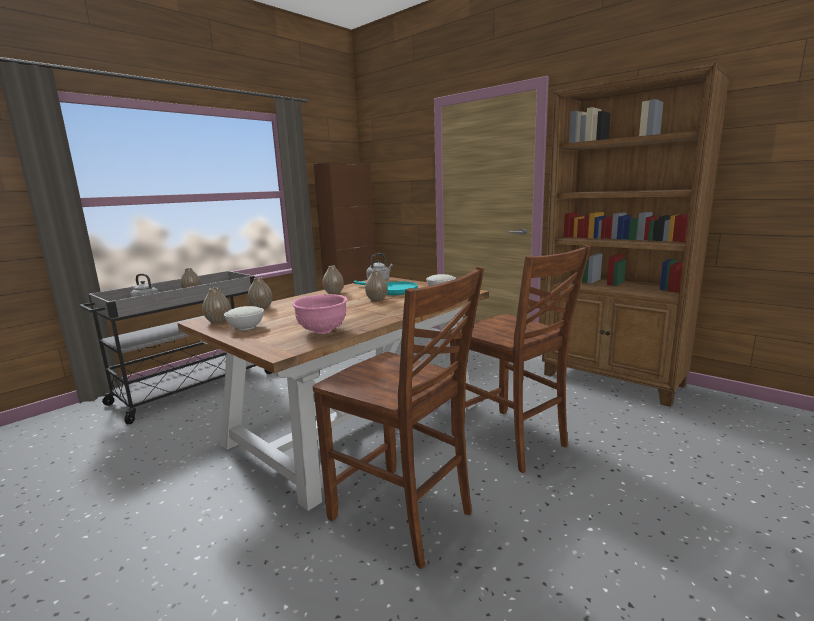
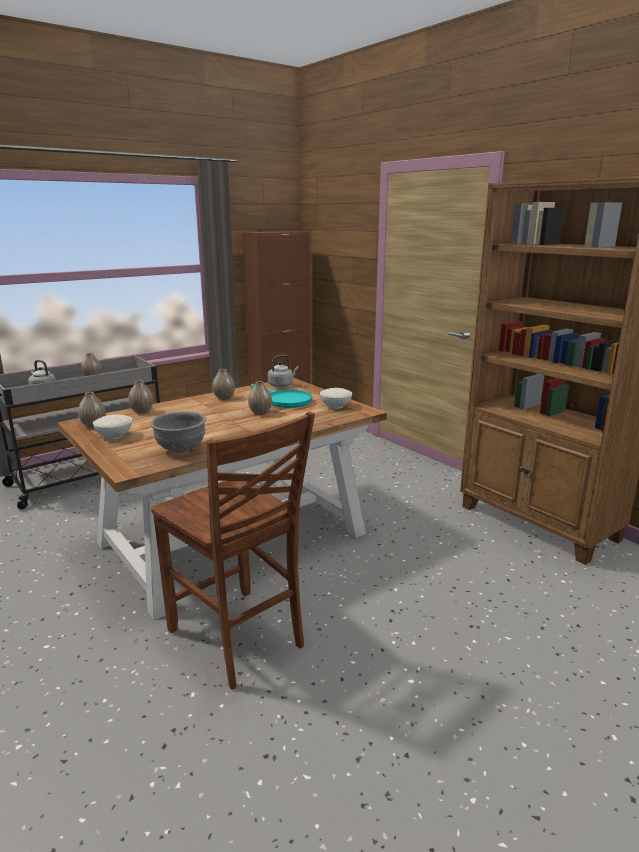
camera: 10 degrees right, 5 degrees up
(322, 331) = (180, 450): pink bowl -> grey bowl
(511, 441) = (382, 579): brown chair -> none

